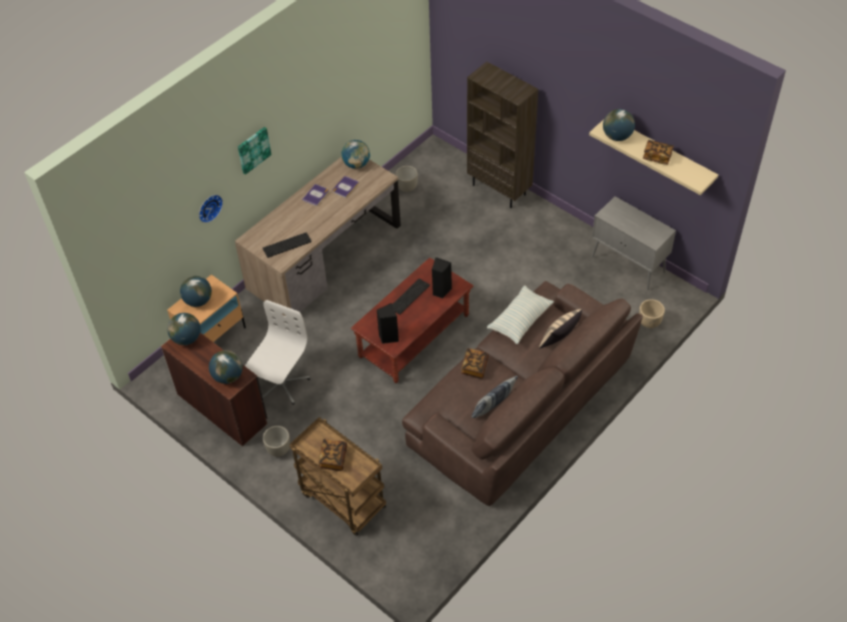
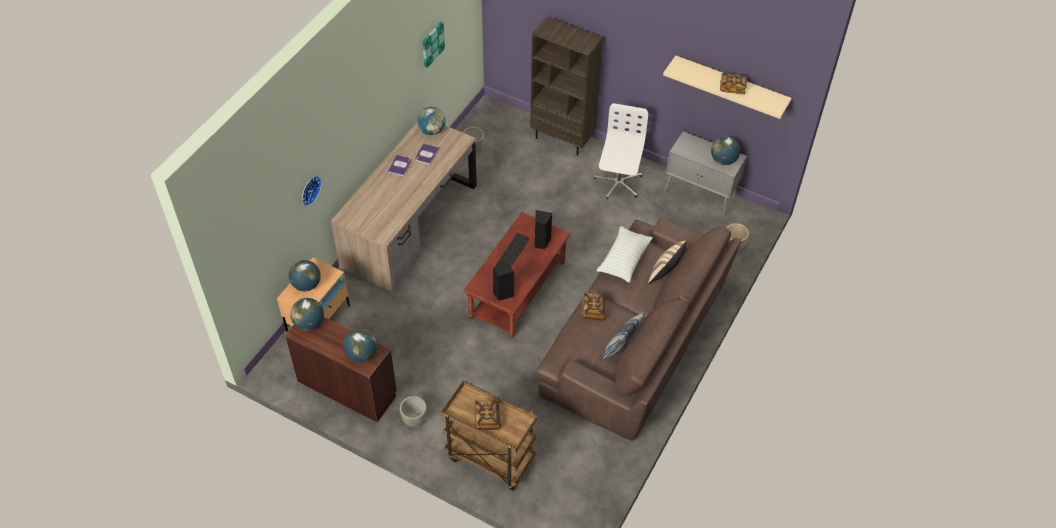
camera: 15 degrees left, 0 degrees up
(253, 149) = (345, 127): picture -> picture (432, 44)
(281, 384) = (399, 355): white office chair -> white office chair (618, 183)
(287, 246) = (384, 218): keyboard -> none
(617, 136) = (690, 73): globe -> globe (723, 160)

